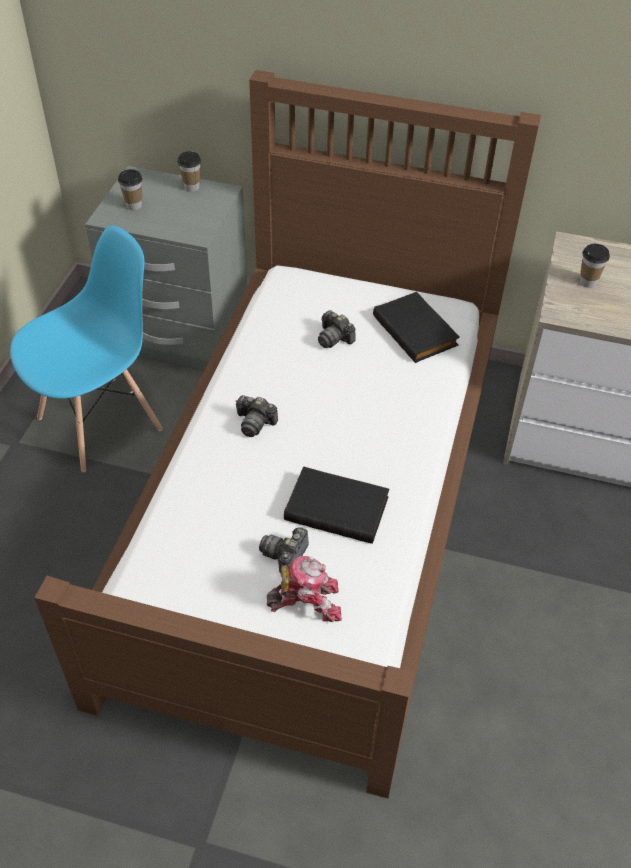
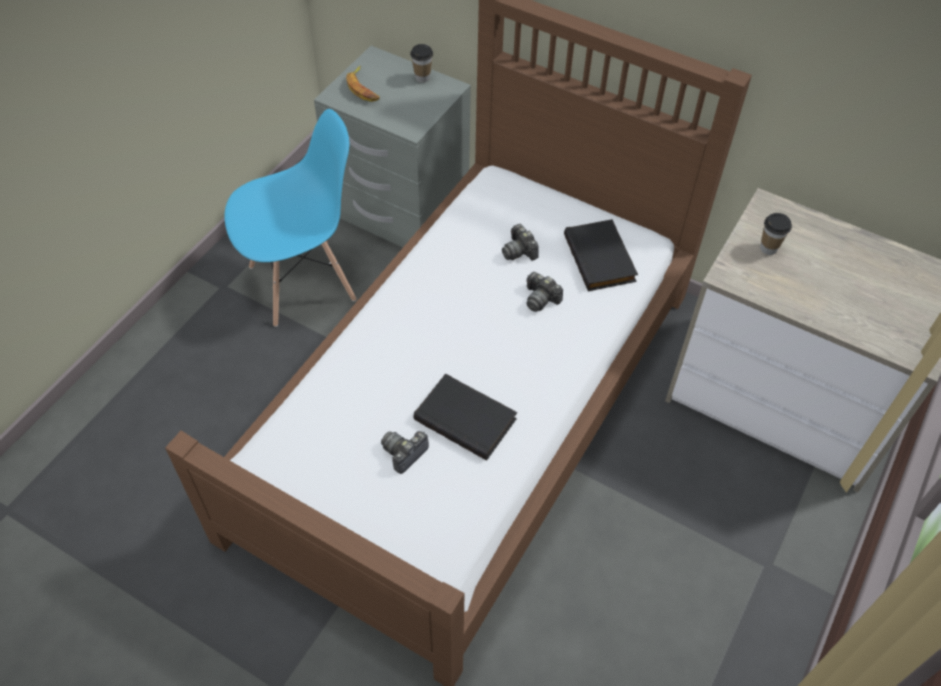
camera: 15 degrees right, 5 degrees up
(134, 205) = (363, 88): cup -> banana
(255, 423) = (418, 321): camera -> camera (541, 299)
(306, 600) = (409, 500): toy robot -> none

